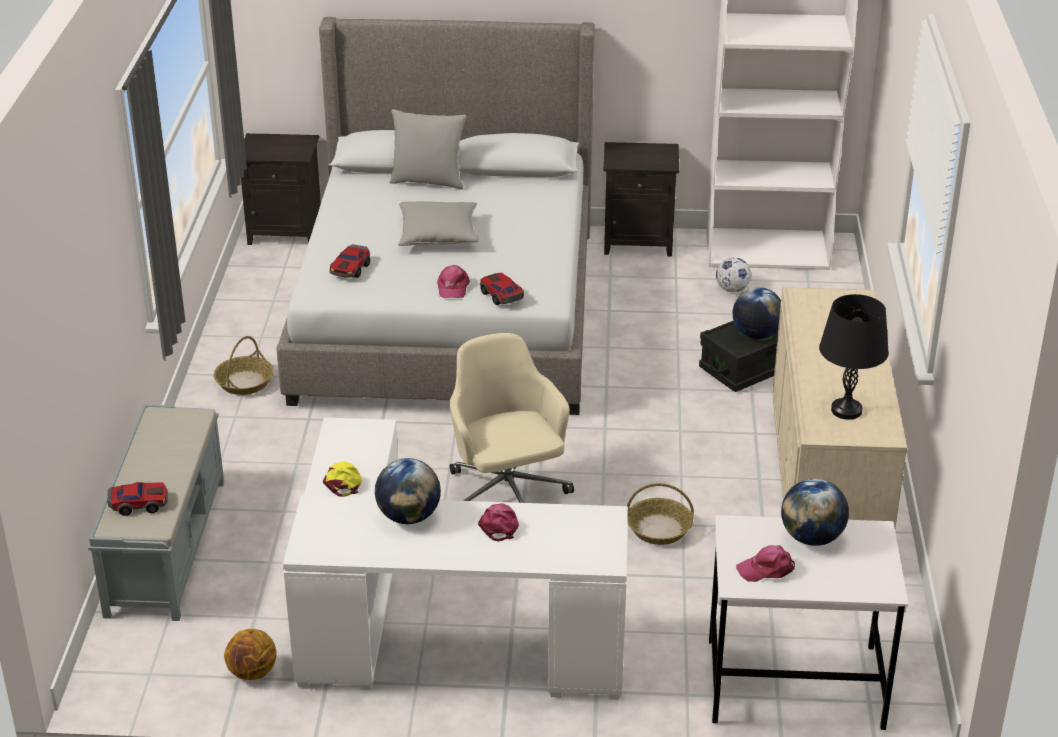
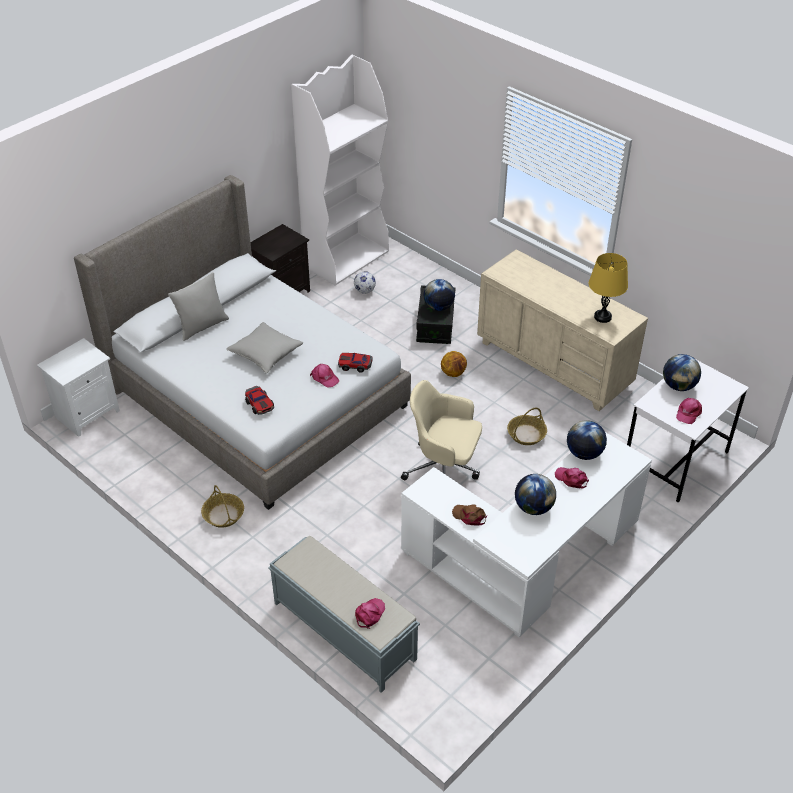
camera: 50 degrees left, 10 degrees up
(139, 504) = (369, 614): toy car -> pink cap
(252, 673) = (490, 650): basketball -> basketball (453, 373)
(286, 232) = (87, 413): black nightstand -> white nightstand
(343, 481) = (469, 516): yellow cap -> brown cap
(561, 514) = (584, 453): none -> globe
(846, 410) = (602, 317): black table lamp -> yellow table lamp

